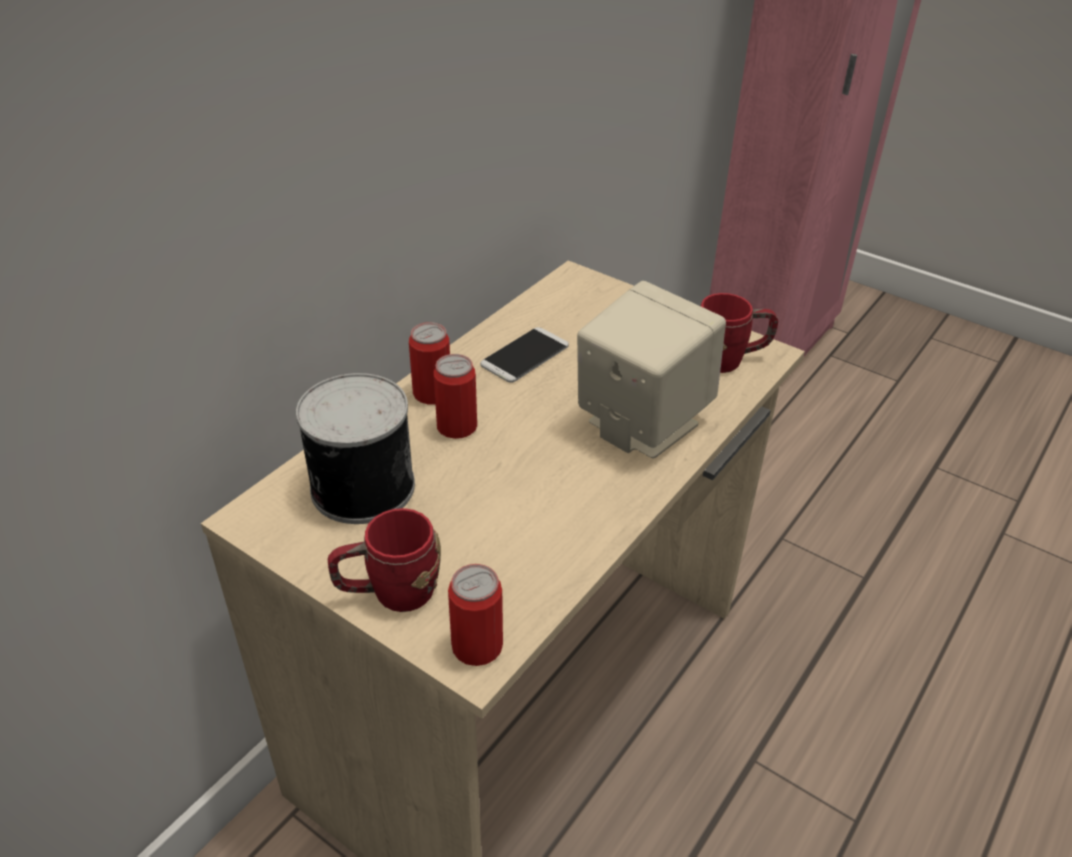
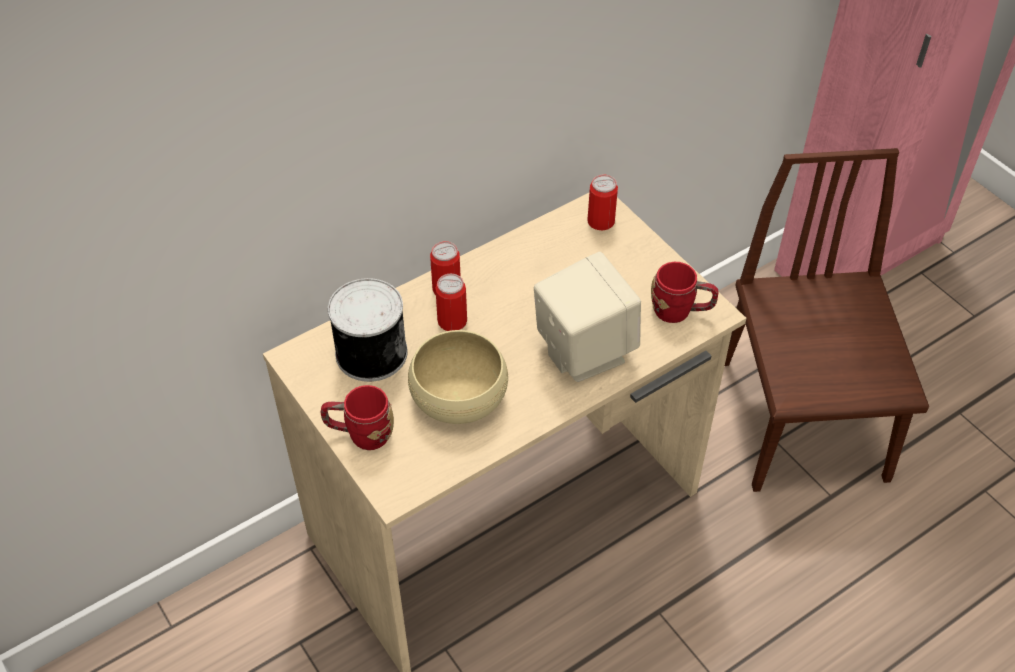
camera: 20 degrees right, 10 degrees up
(477, 646) = (399, 484): can -> can (601, 221)
(508, 509) = (459, 395): none -> beige bowl
(525, 356) = (527, 271): phone -> none
(796, 509) = (802, 419): none -> brown chair

